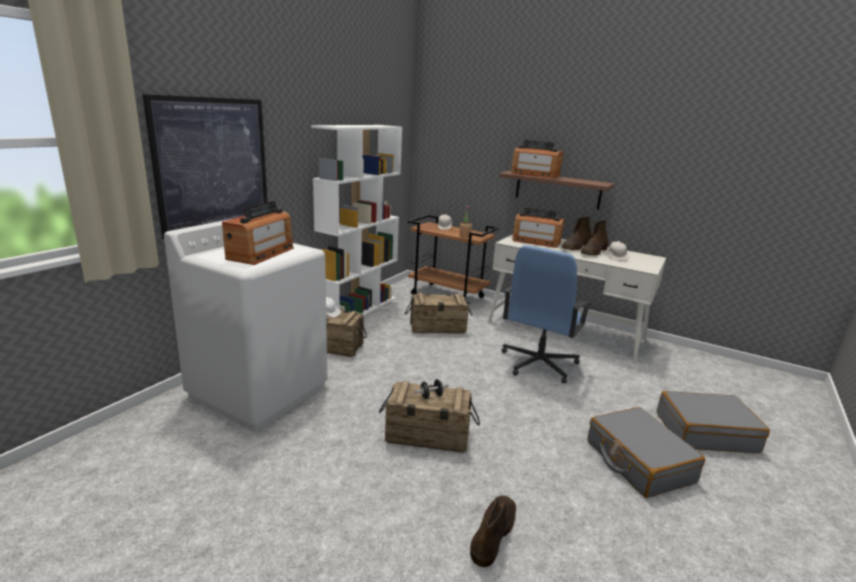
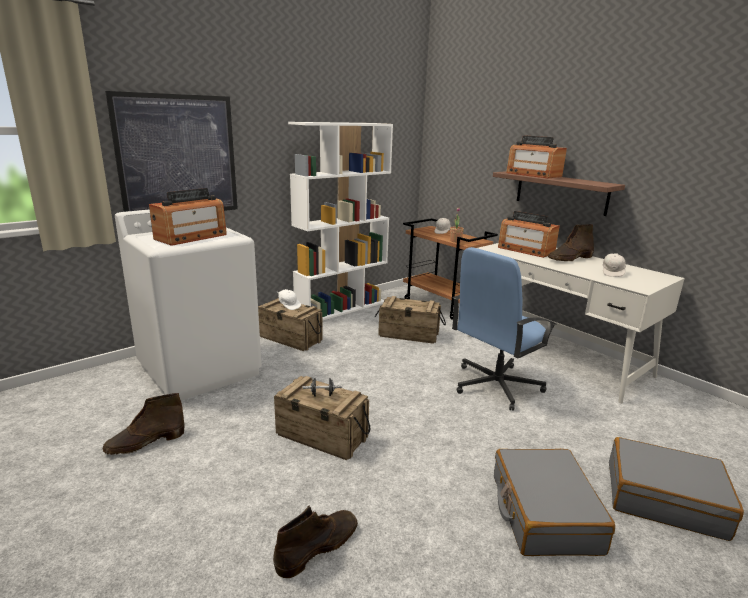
camera: 20 degrees right, 0 degrees up
(593, 252) = (587, 265): brown boot -> brown boot (145, 442)

